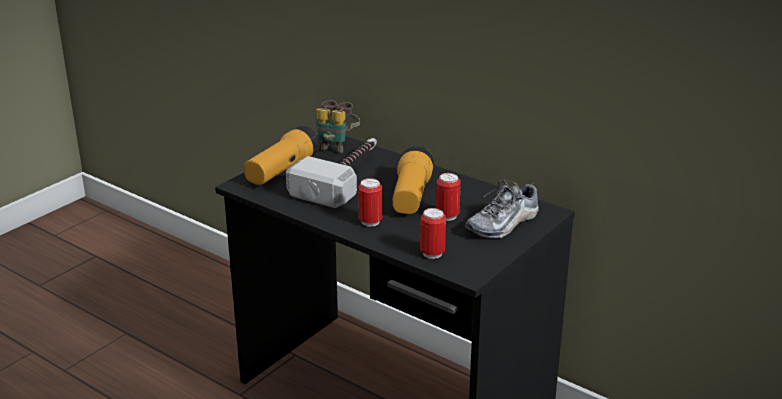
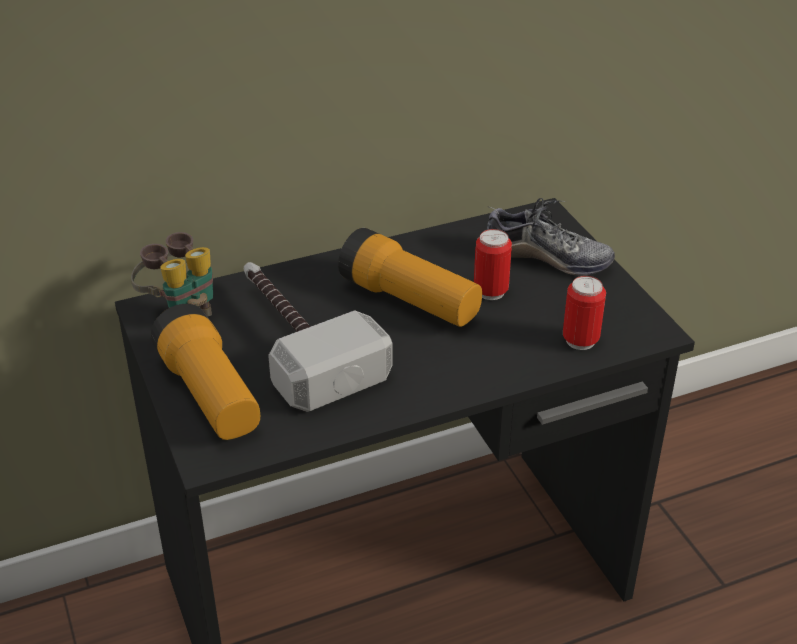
camera: 60 degrees left, 10 degrees up
(370, 222) = (452, 362): can -> none
(503, 224) = (547, 258): shoe -> shoe turned 60 degrees counterclockwise

